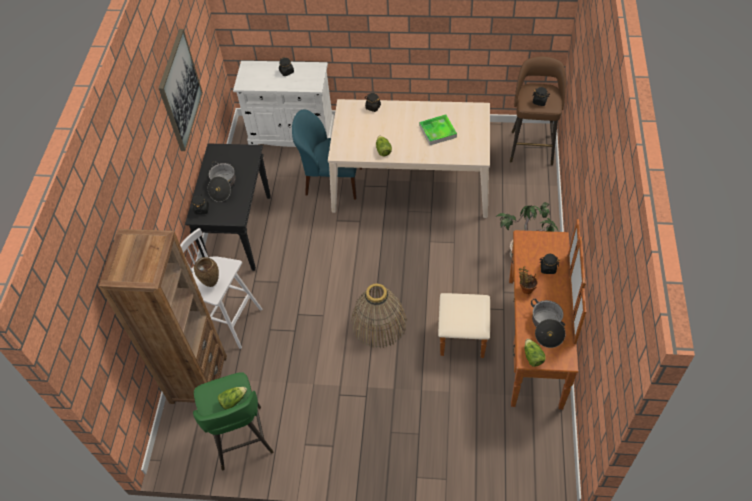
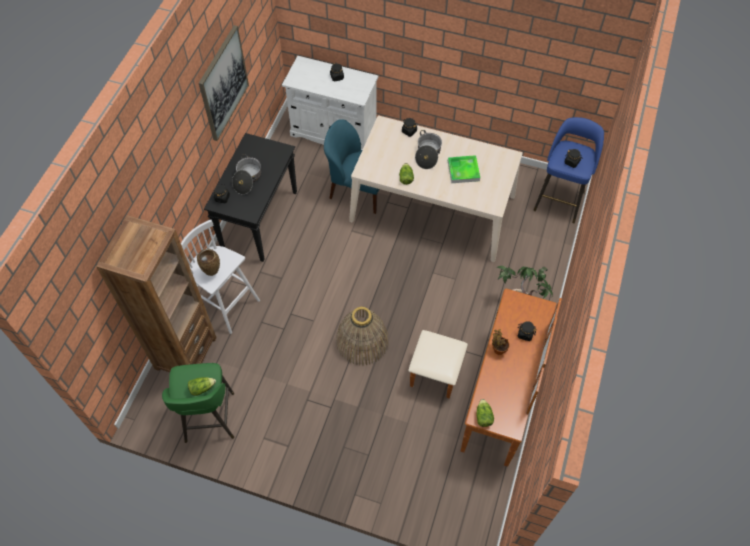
camera: 10 degrees right, 5 degrees up
(532, 146) = (559, 199): brown stool -> blue stool
(546, 327) = (505, 391): cooking pot -> cooking pot (427, 154)

